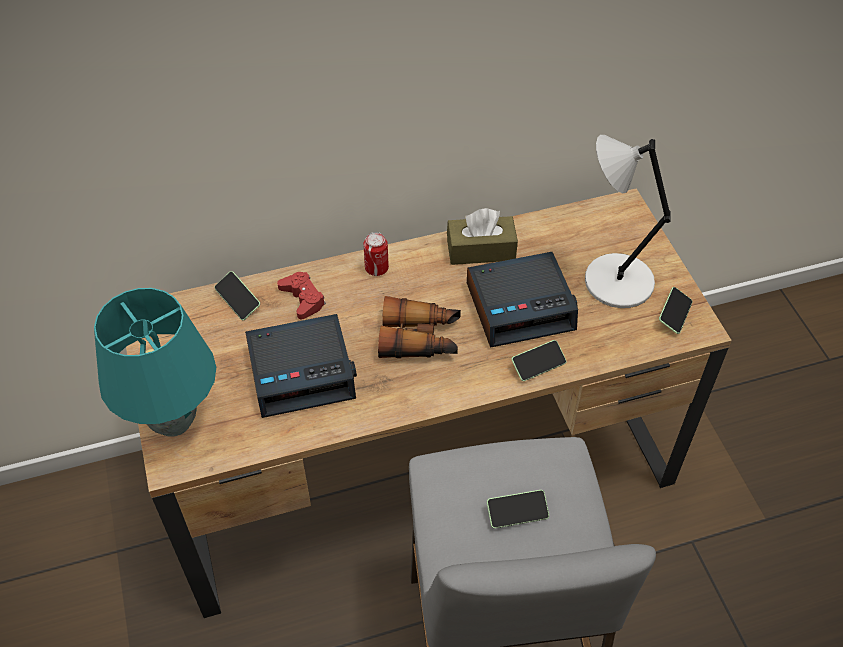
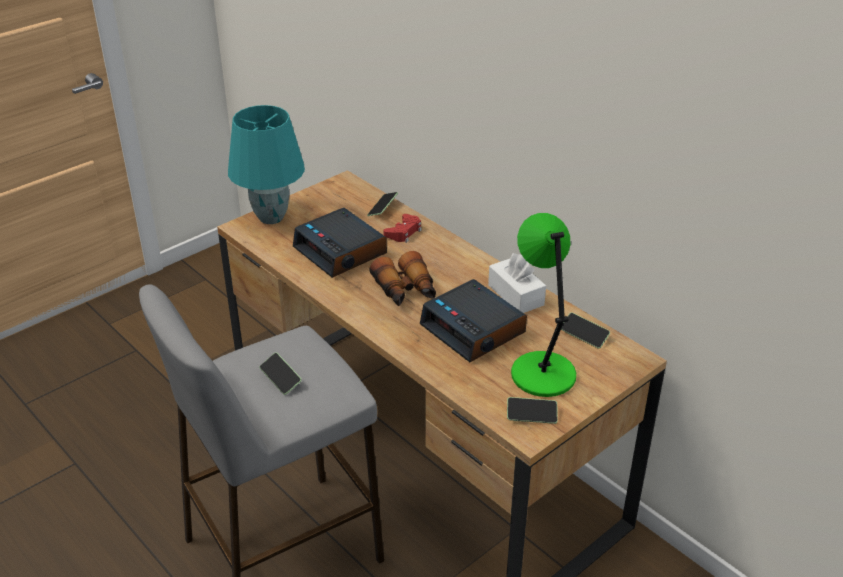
camera: 65 degrees right, 15 degrees down
(376, 268) = (456, 253): can -> none
(481, 250) = (516, 295): brown tissue box -> white tissue box
(538, 365) = (421, 353): phone -> phone (584, 335)
(614, 281) = (541, 372): grey table lamp -> green table lamp

